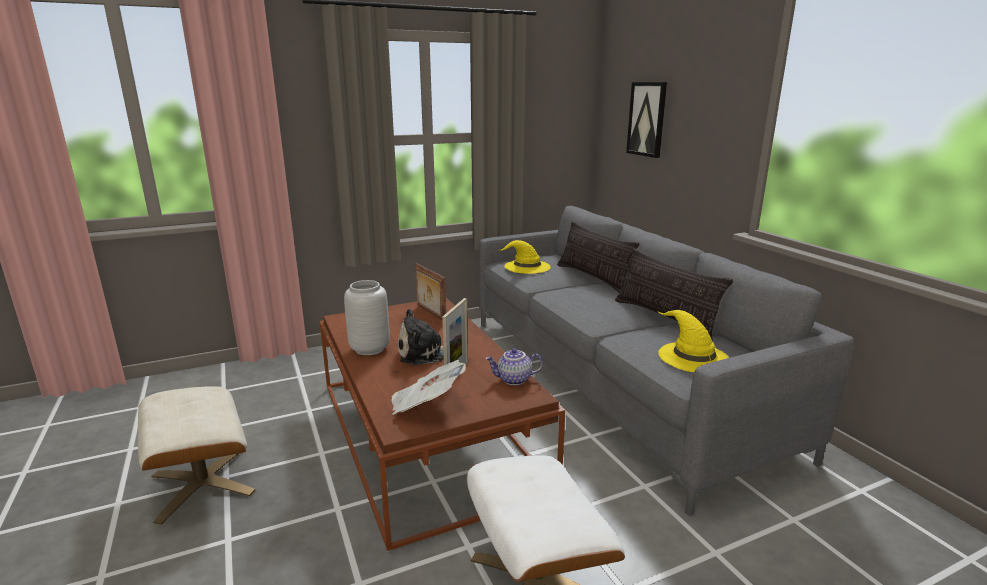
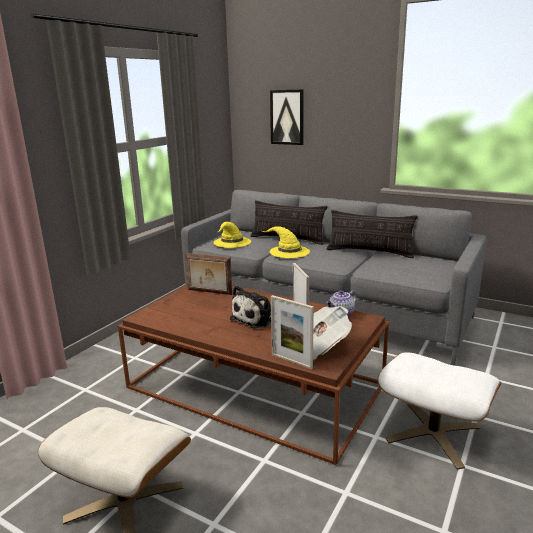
camera: 35 degrees left, 0 degrees up
(369, 349) = (210, 329): grey vase -> none
(378, 408) = (291, 361): none -> picture frame
(692, 356) = (419, 268): yellow hat -> yellow hat (288, 251)

